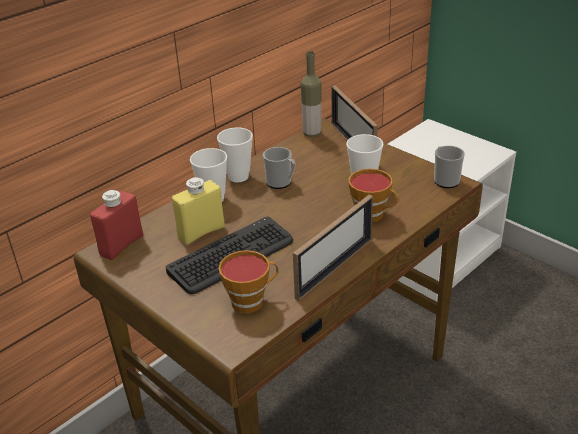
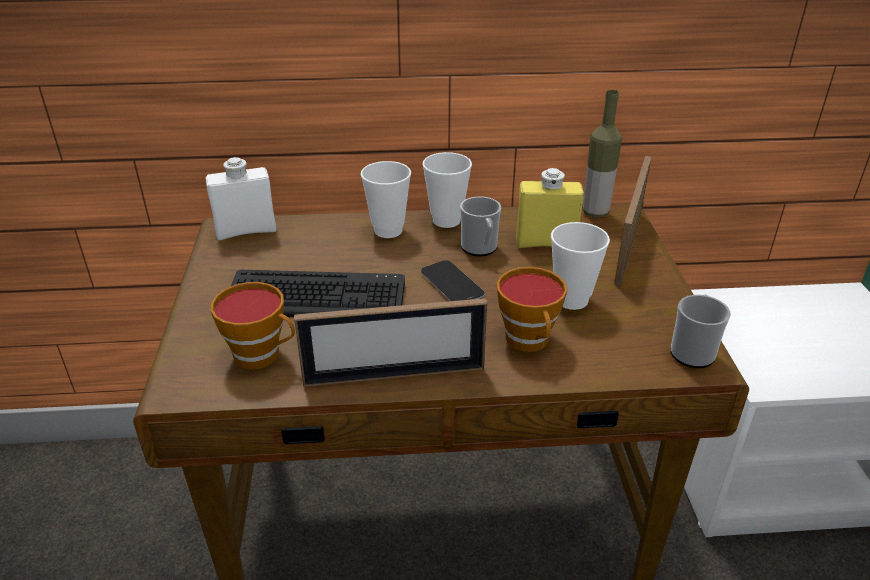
camera: 40 degrees right, 0 degrees up
(121, 245) = (246, 231): red bottle -> white bottle
(201, 232) = (327, 257): yellow bottle -> yellow bottle (546, 243)
(294, 209) = (451, 284): none -> phone

